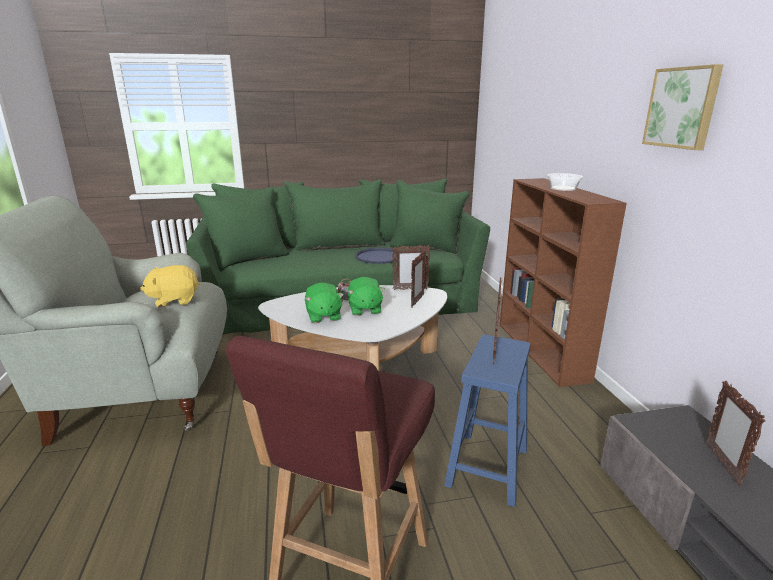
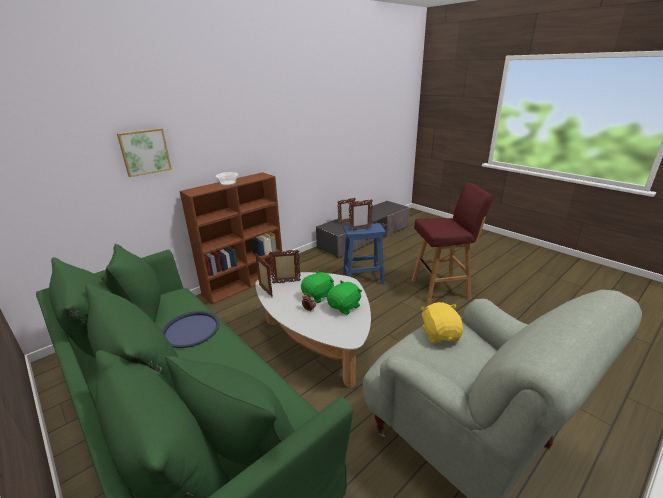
camera: 120 degrees left, 5 degrees up
(174, 300) = (440, 334): yellow plush toy -> yellow plush toy turned 135 degrees counterclockwise
(682, 107) = (272, 121): picture -> picture (144, 152)

